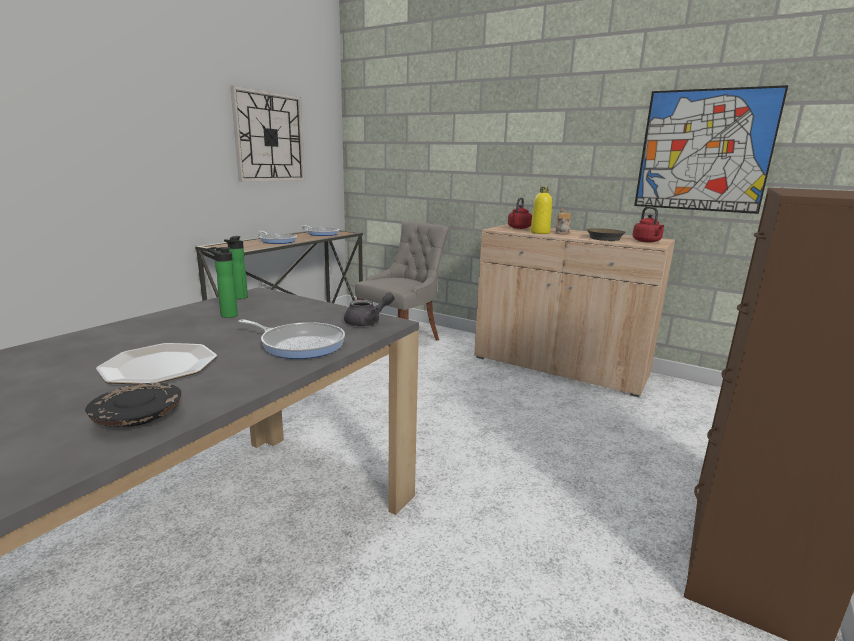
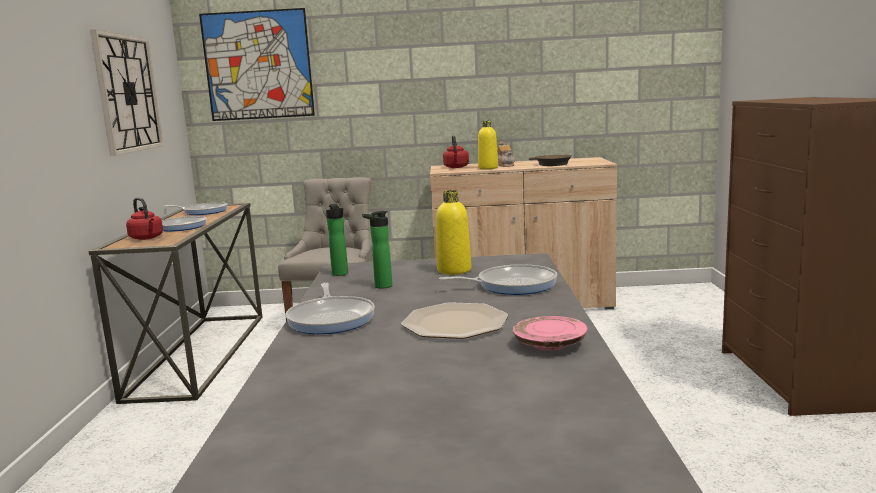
camera: 30 degrees left, 5 degrees down
(122, 332) = (331, 319): none -> frying pan
(137, 417) = (549, 344): black plate -> pink plate
(307, 317) = (454, 270): none -> yellow bottle
(368, 322) = (513, 261): grey teapot -> none
(647, 241) = (589, 161): red kettle -> red kettle (147, 238)
(704, 151) = (608, 75): picture -> picture (258, 65)

